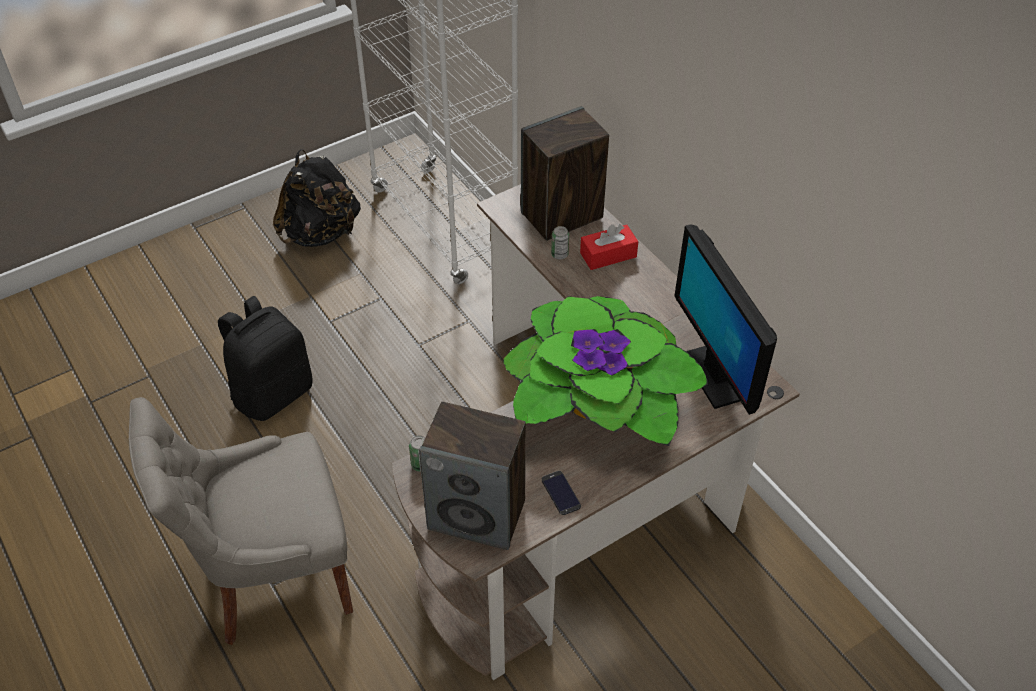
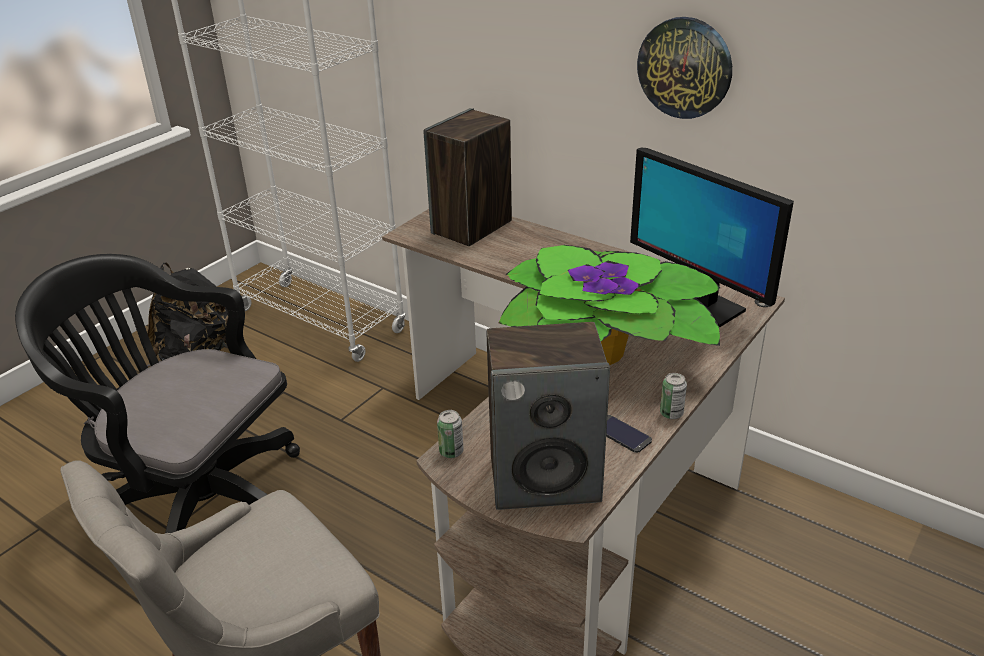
camera: 20 degrees left, 15 degrees down
(272, 393) = (197, 504): black backpack -> black office chair
(559, 254) = (488, 254): can -> can (671, 413)
(608, 255) = (534, 244): red tissue box -> none
(750, 162) = (685, 67): none -> wall clock

